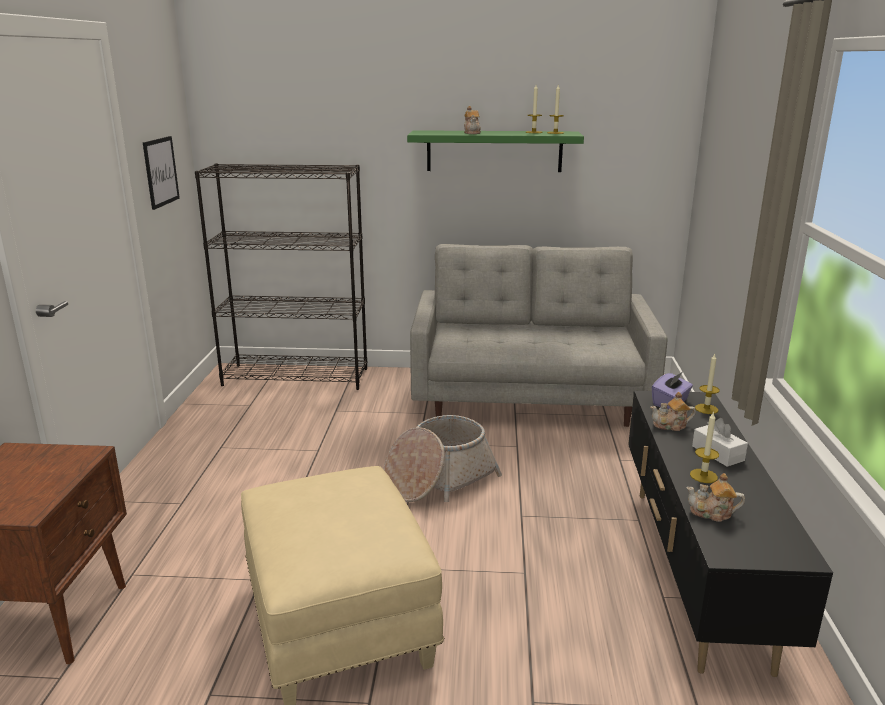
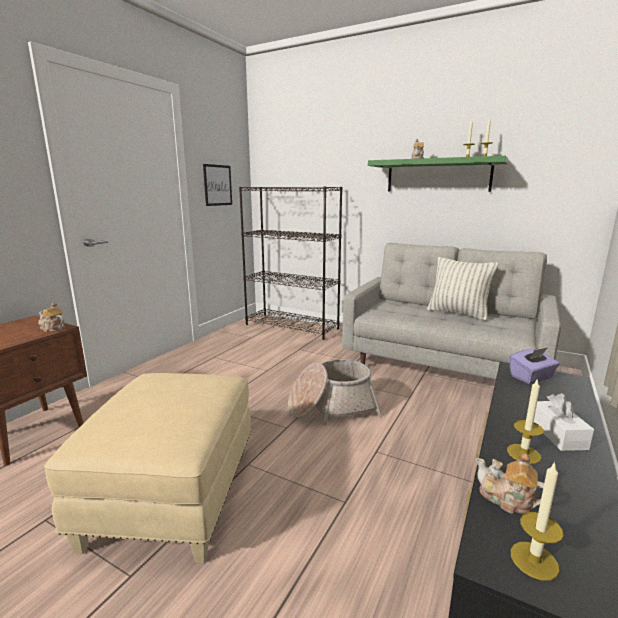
camera: 25 degrees right, 5 degrees down
(545, 332) = (458, 313): none -> pillow
(671, 425) = (518, 396): teapot -> teapot (52, 329)
(706, 409) = (570, 389): candle -> candle (534, 560)

